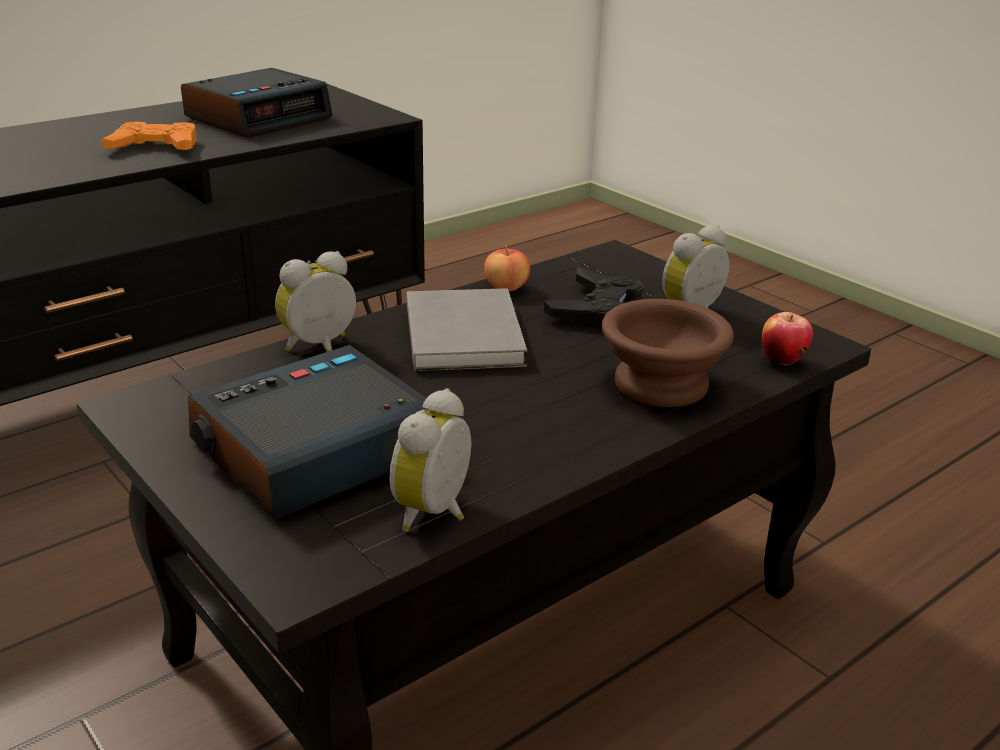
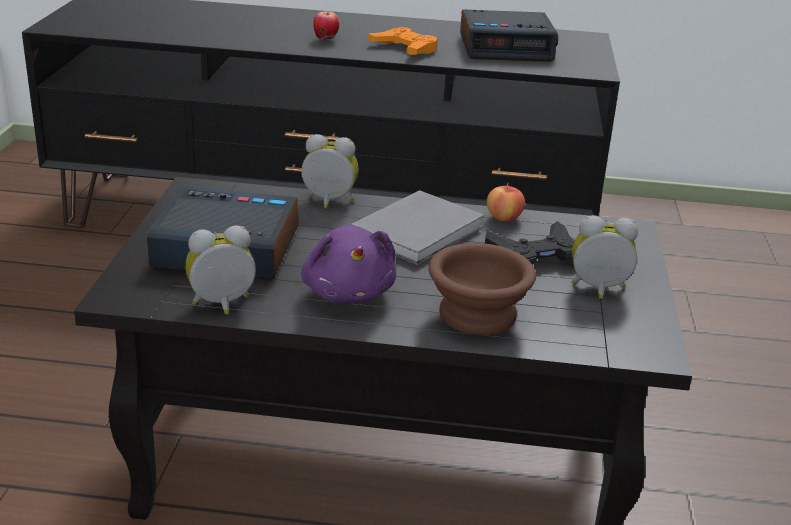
camera: 45 degrees right, 0 degrees up
(523, 426) = (348, 292): none -> purple plush toy
(782, 361) = (596, 346): apple -> apple (326, 39)

